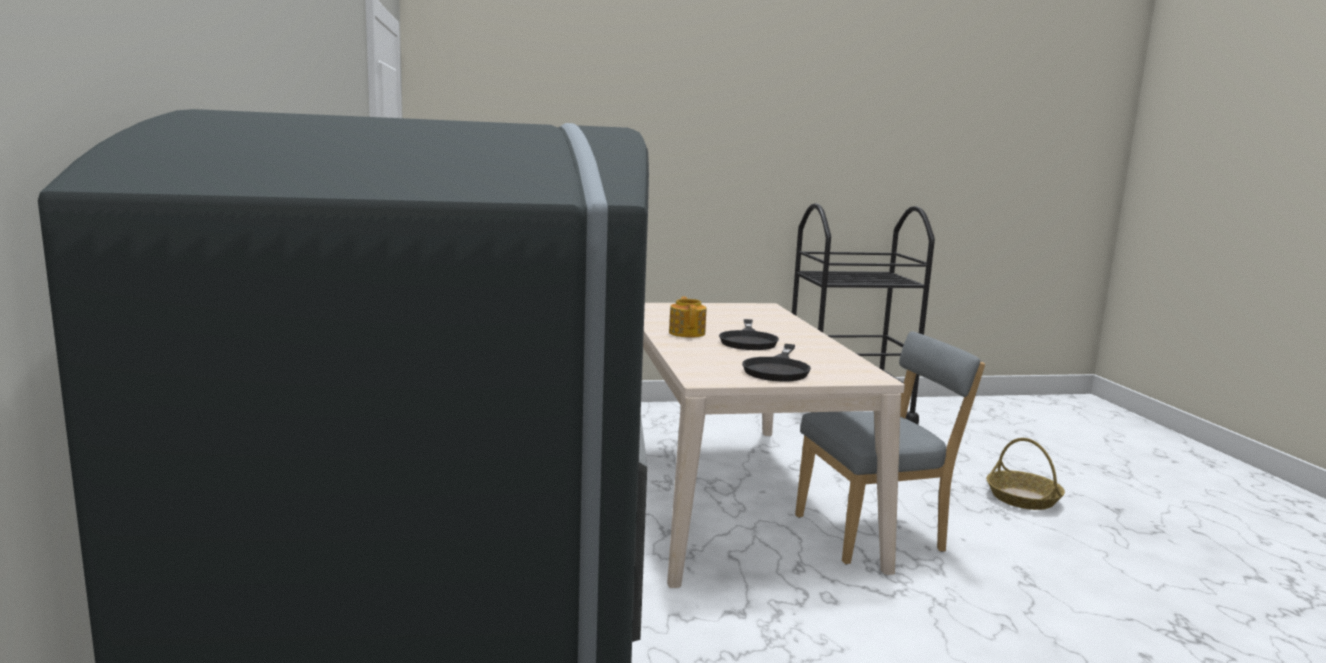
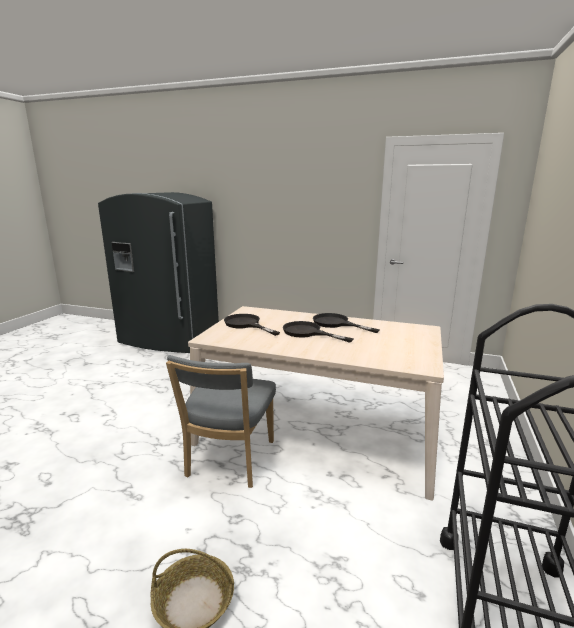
camera: 120 degrees right, 5 degrees up
(687, 333) = (336, 323): teapot -> black frying pan

